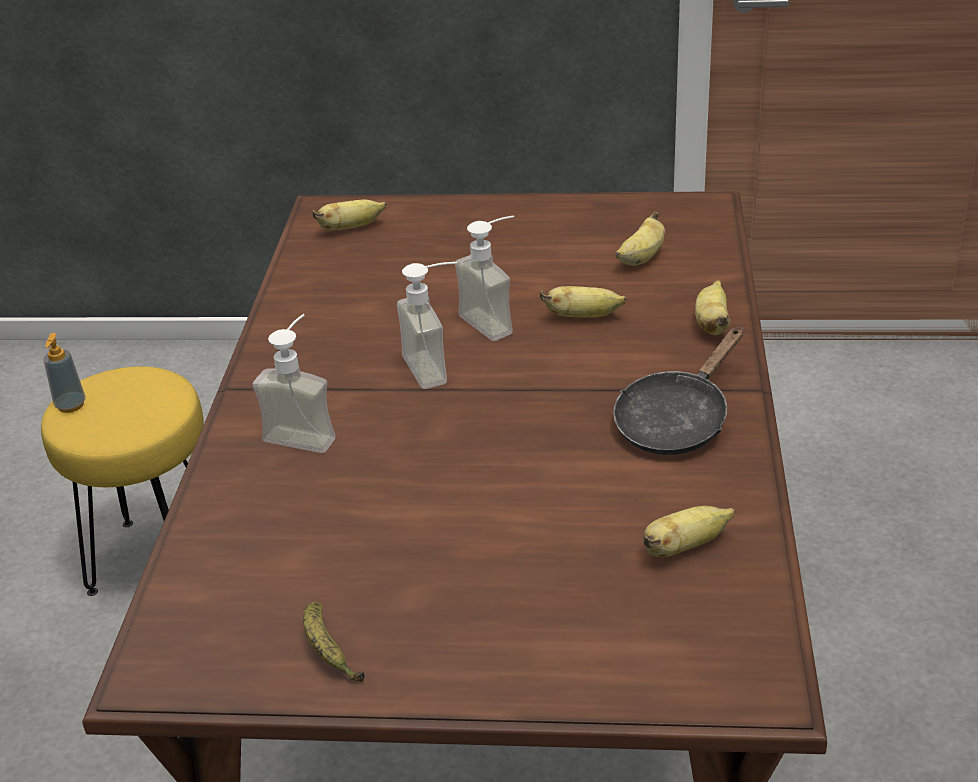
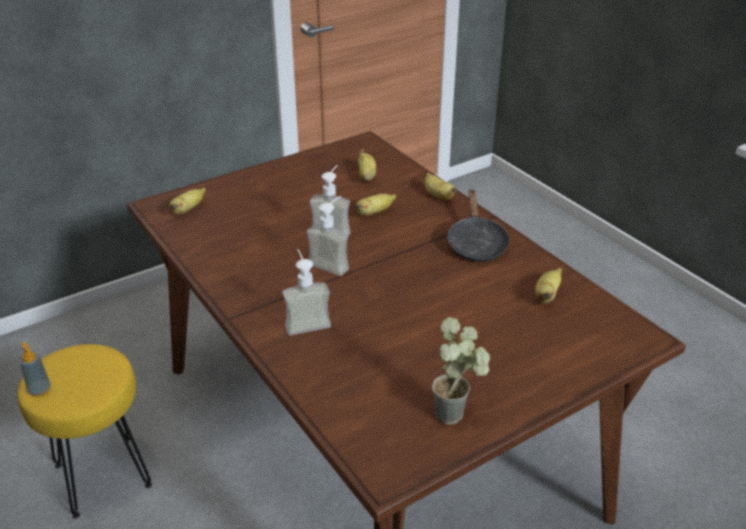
camera: 40 degrees left, 0 degrees up
(329, 651) = (457, 415): banana -> potted plant

